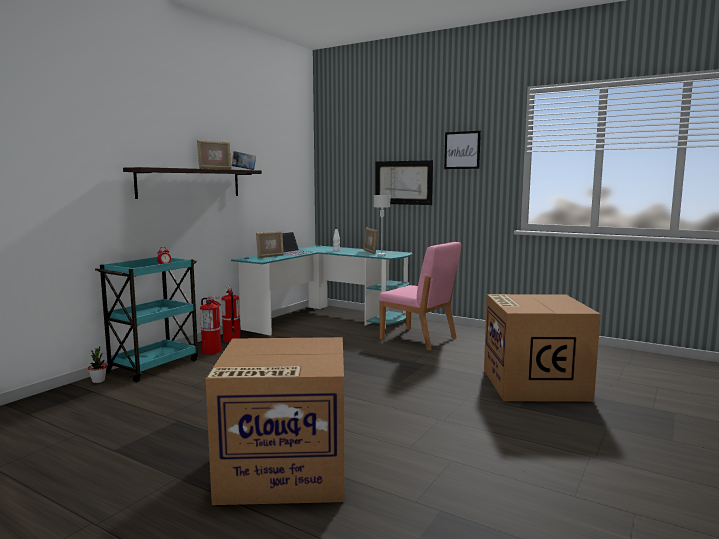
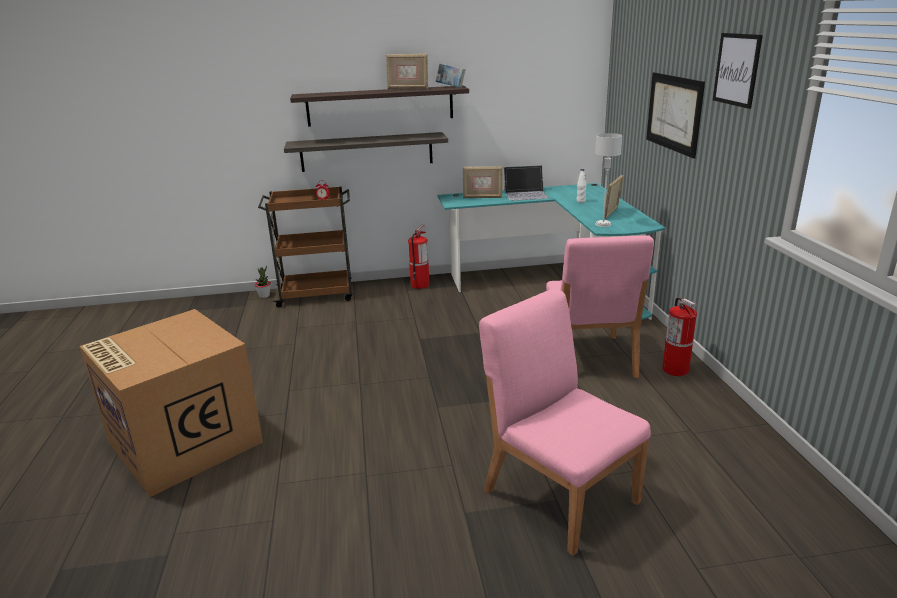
camera: 50 degrees right, 15 degrees up
(154, 366) = (317, 294): turquoise cart -> brown cart
(180, 223) = (366, 152): none -> shelf
(212, 351) = (378, 294): fire extinguisher -> fire extinguisher (675, 370)
(532, 384) = (559, 494): cardboard box -> pink chair

